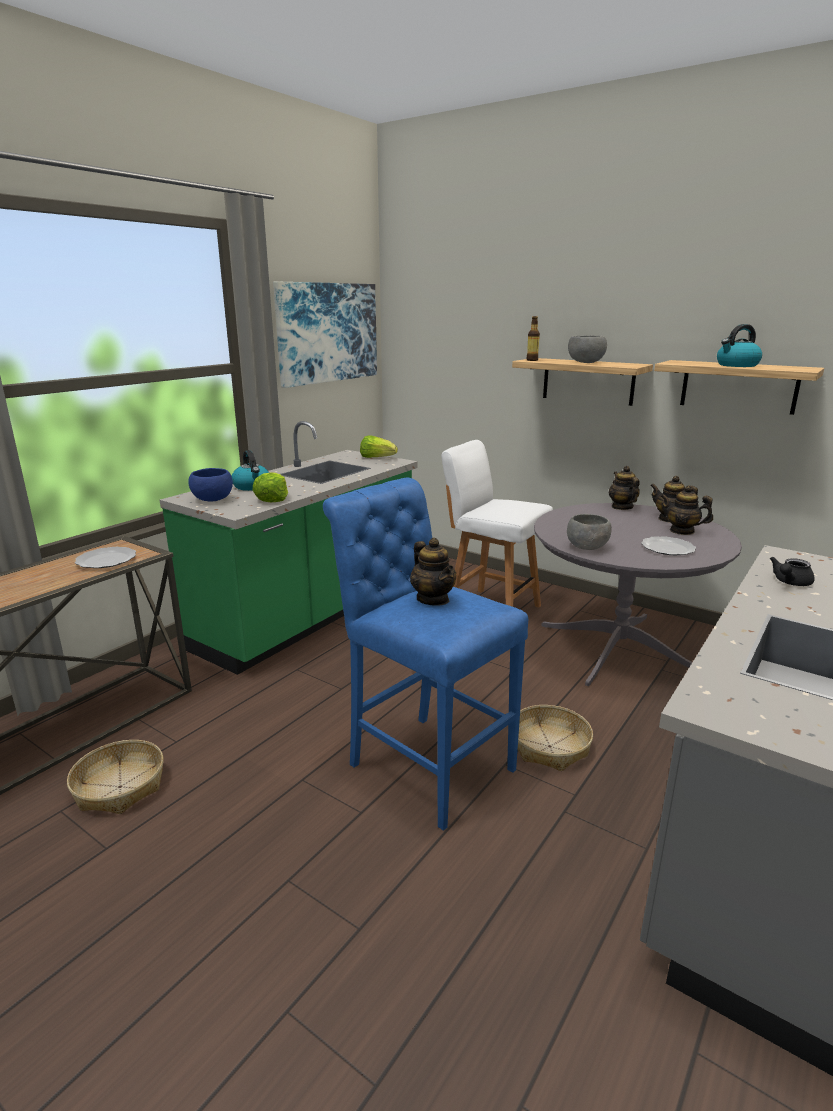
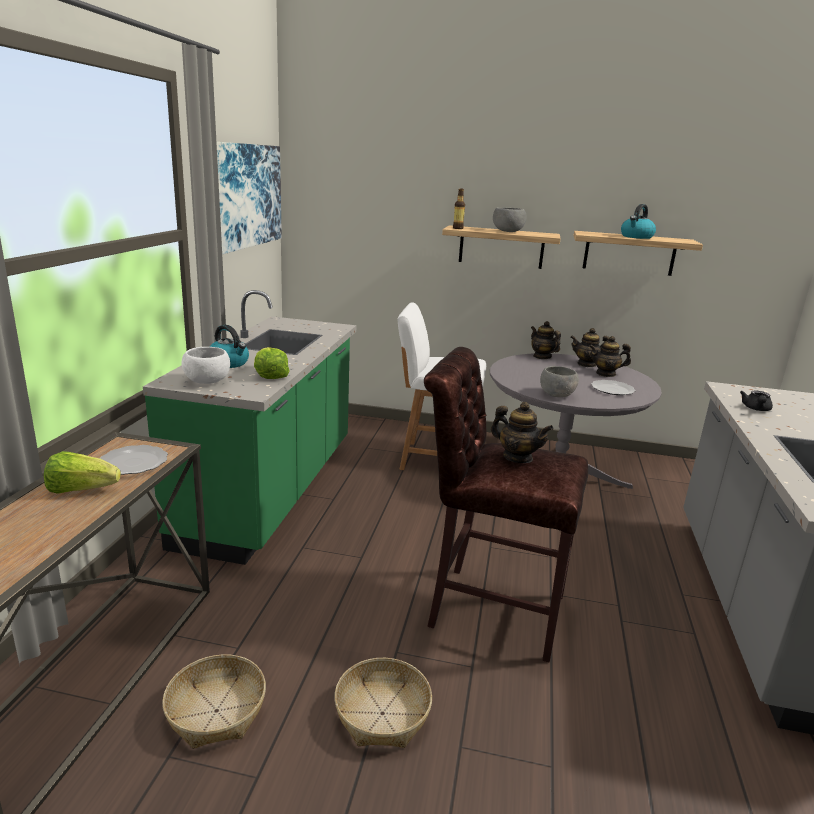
camera: 25 degrees left, 0 degrees up
(212, 500) = (207, 382): blue bowl -> white bowl
(377, 458) = (314, 324): lettuce -> lettuce (81, 490)
(425, 762) = (489, 608): blue stool -> brown stool
(550, 746) = (571, 570): basket -> basket (382, 713)

